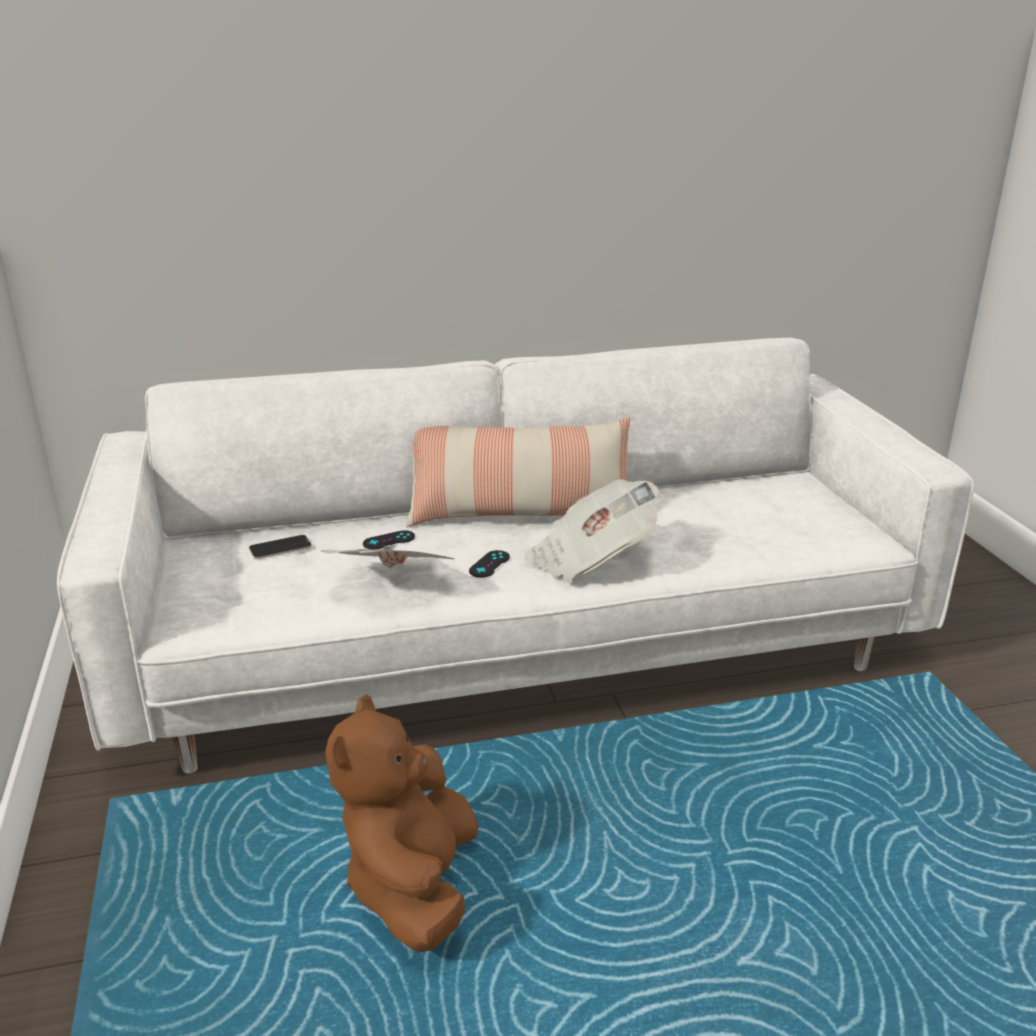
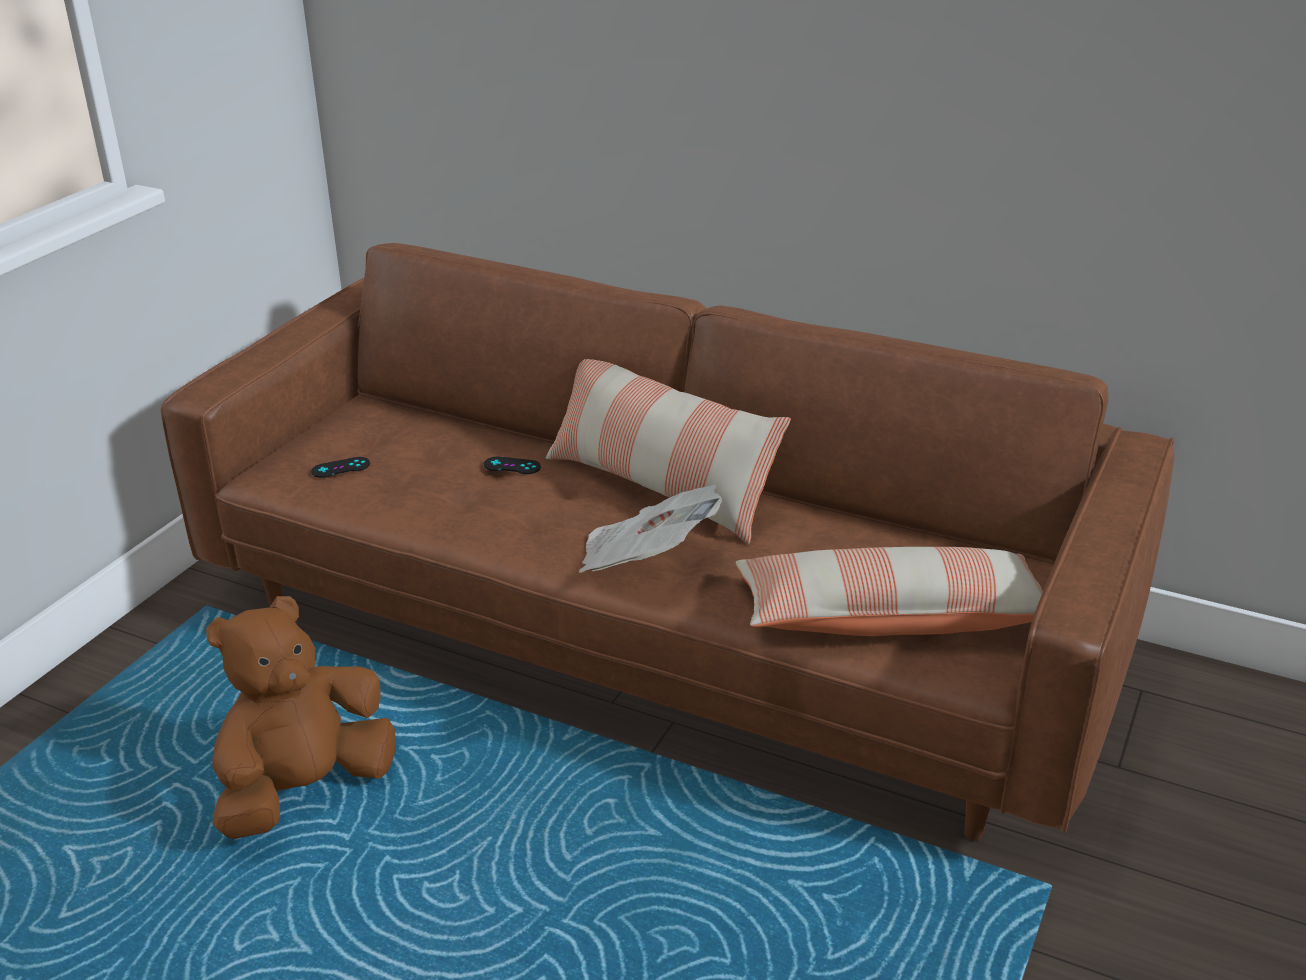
camera: 40 degrees right, 5 degrees up
(280, 548) = (423, 437): phone -> none
(394, 585) = (451, 511): newspaper -> none
(489, 564) = (553, 526): black game controller -> black game controller (340, 468)
(518, 644) = (654, 629): white sofa -> brown sofa
(778, 531) = (890, 618): none -> pillow

